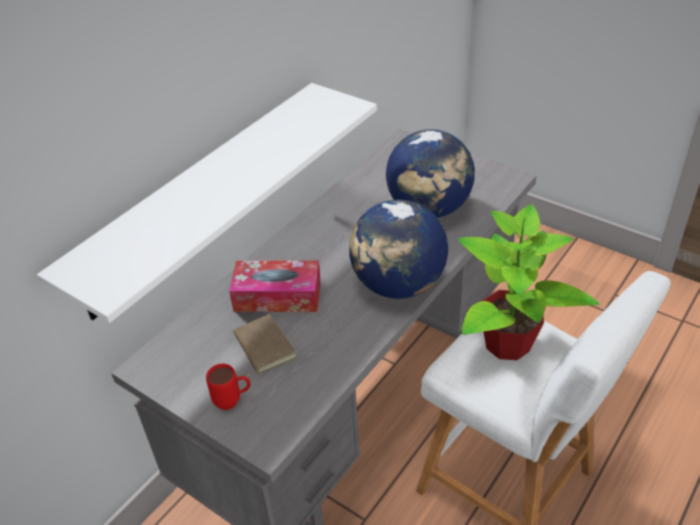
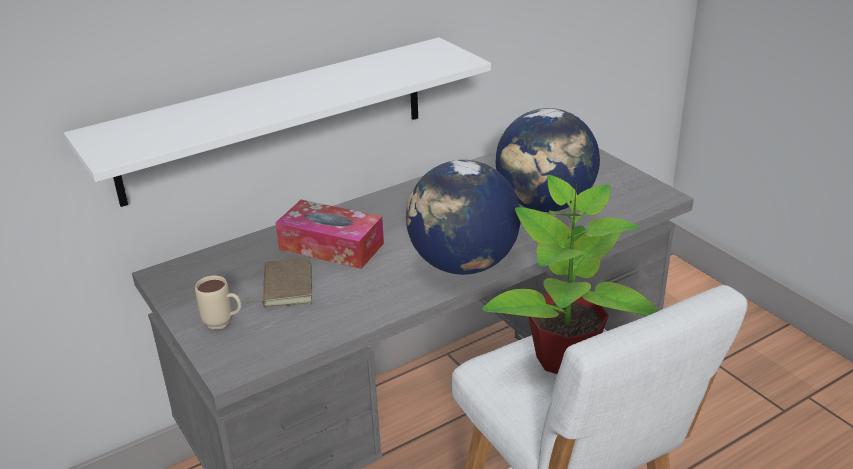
camera: 20 degrees right, 10 degrees down
(233, 401) = (224, 324): red mug -> beige mug

